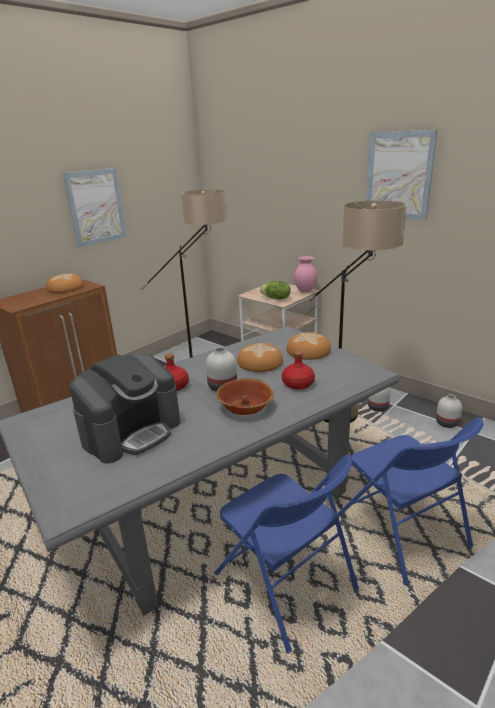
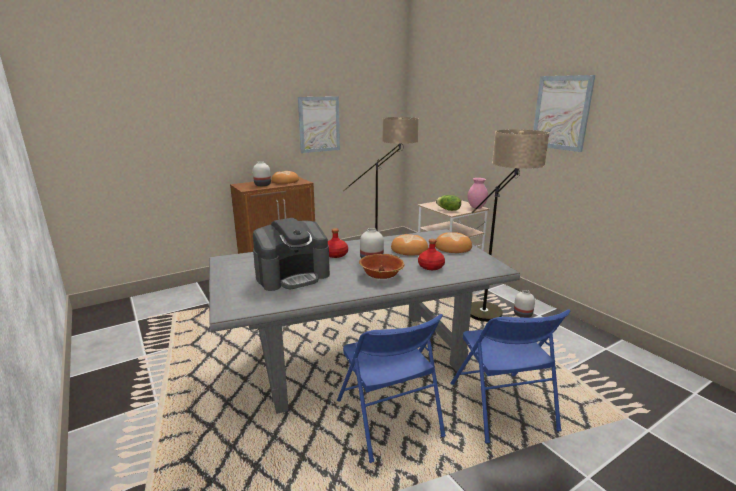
camera: 15 degrees right, 5 degrees down
(446, 423) = (582, 337): white vase -> white vase (263, 185)

